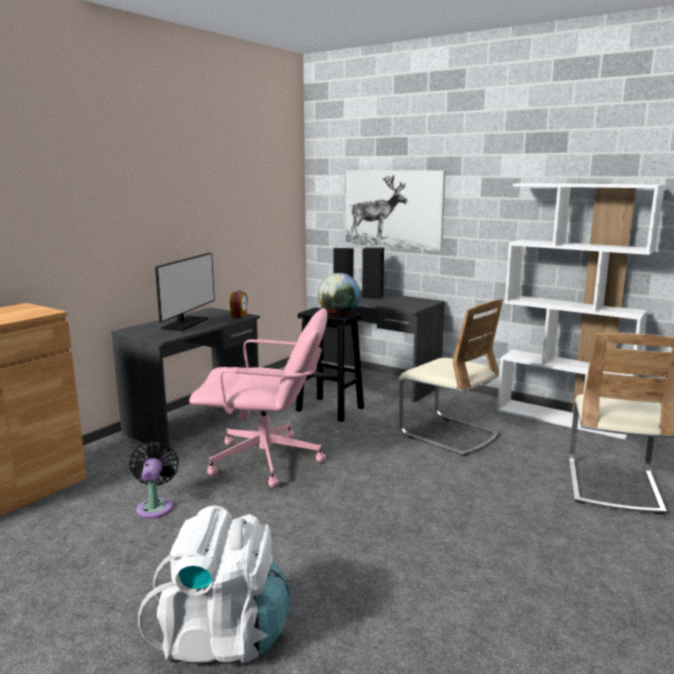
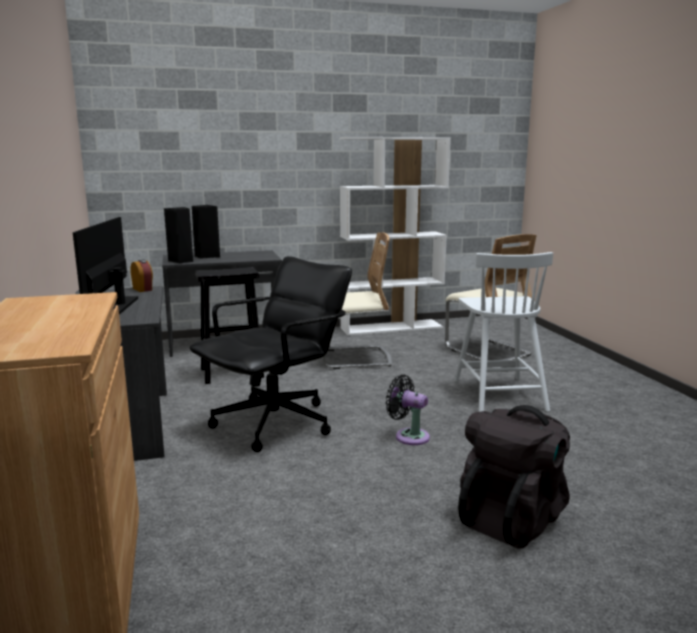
camera: 50 degrees left, 0 degrees up
(155, 506) = (270, 492): black fan -> black fan (409, 436)
(185, 324) = (114, 306): monitor -> monitor turned 150 degrees counterclockwise
(222, 636) = (512, 518): white backpack -> black backpack
(267, 461) = (276, 423): pink office chair -> black office chair
(339, 314) = (239, 270): globe -> none
(393, 209) = (206, 165): picture -> none
(501, 534) = (498, 394): none -> white chair

